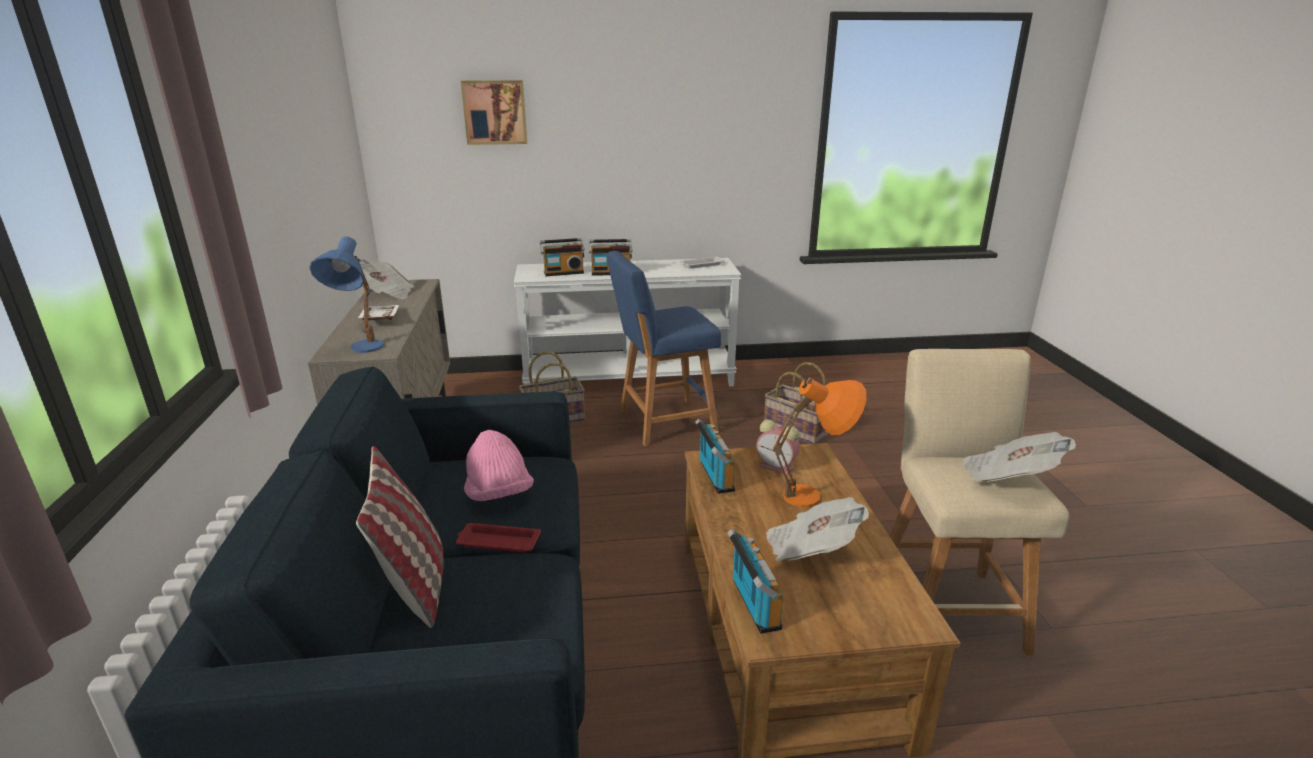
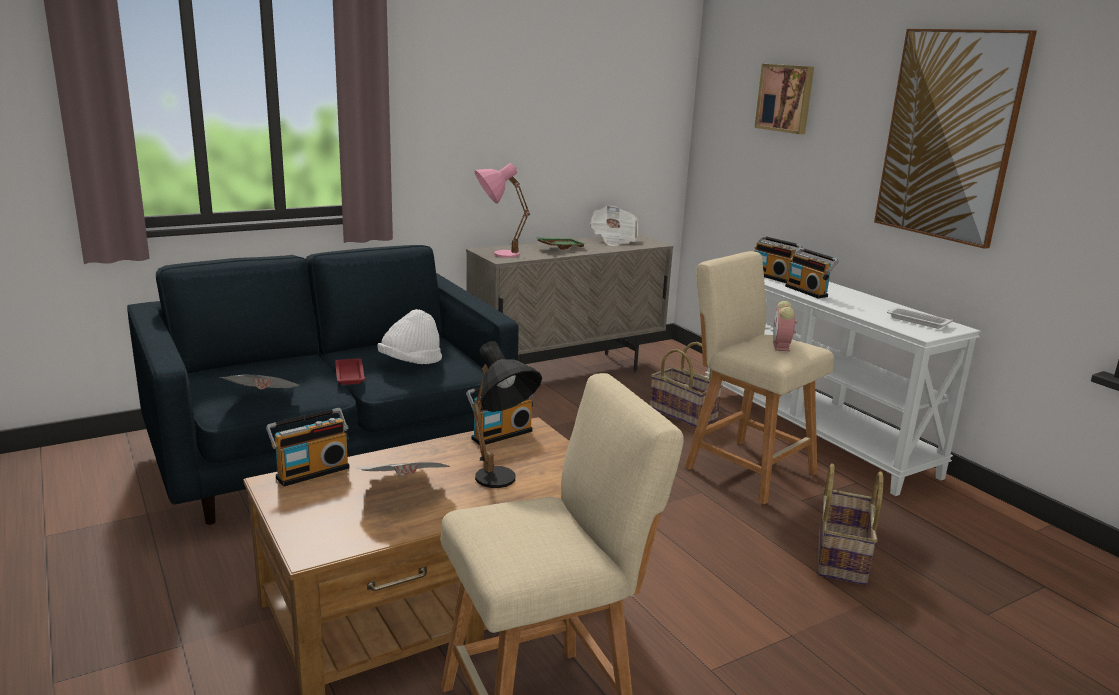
camera: 65 degrees right, 5 degrees down
(360, 351) = (497, 254): blue table lamp -> pink table lamp
(379, 319) = (560, 248): white tray -> green tray
(414, 583) = (294, 363): pillow -> none
(499, 494) = (410, 363): pink hat -> white hat
(662, 422) = (745, 468): blue stool -> beige stool
(671, 126) = (949, 136): none -> picture
(777, 467) = (544, 461): alarm clock -> alarm clock (781, 346)
(816, 496) = (501, 485): orange table lamp -> black table lamp
(1008, 478) = (531, 544): newspaper -> newspaper (264, 401)

